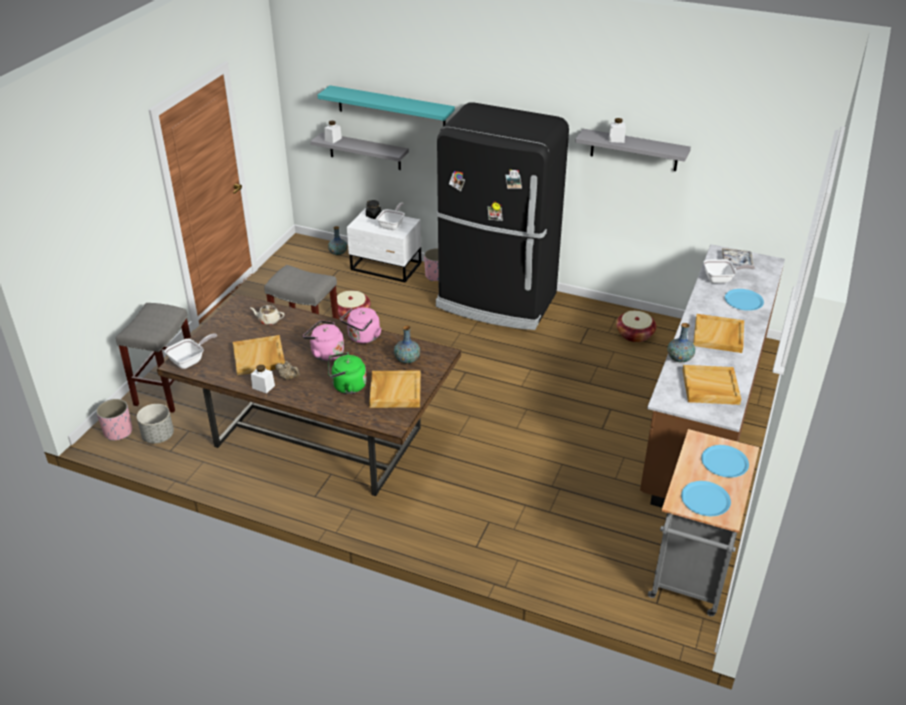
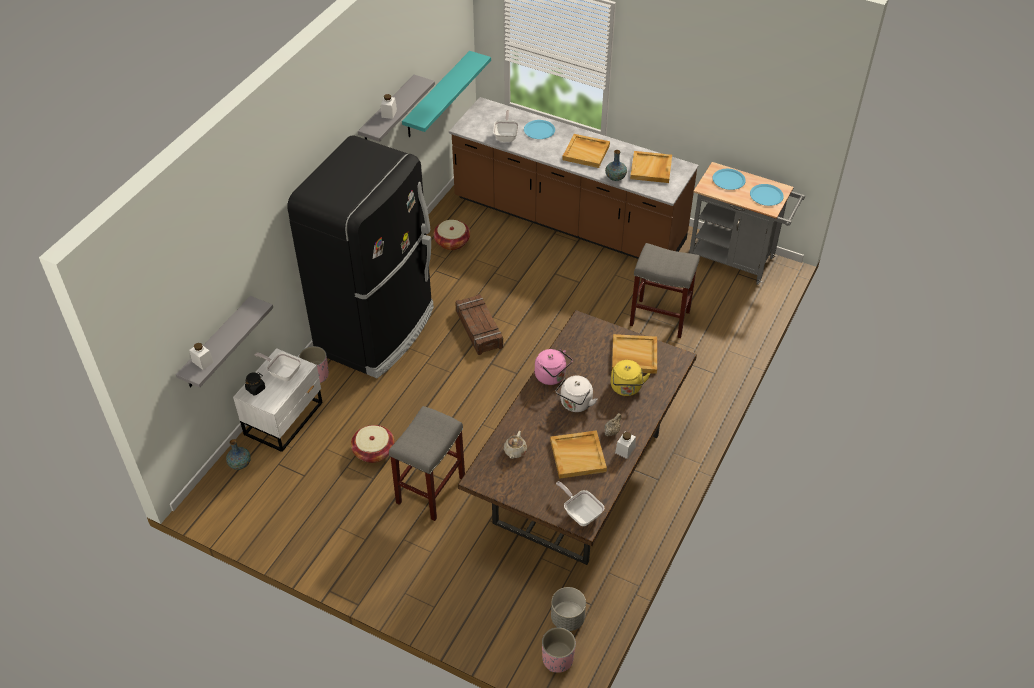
camera: 85 degrees left, 10 degrees up
(167, 390) = (489, 620): grey stool -> grey stool (659, 318)
(325, 353) = (575, 404): pink kettle -> white kettle
(347, 386) = (626, 388): green kettle -> yellow kettle
(391, 107) = (229, 274): turquoise shelf -> turquoise shelf (437, 95)
(407, 360) = (589, 346): vase -> none
(511, 361) = (479, 329): none -> crate
(736, 261) = (480, 122): tray -> none

